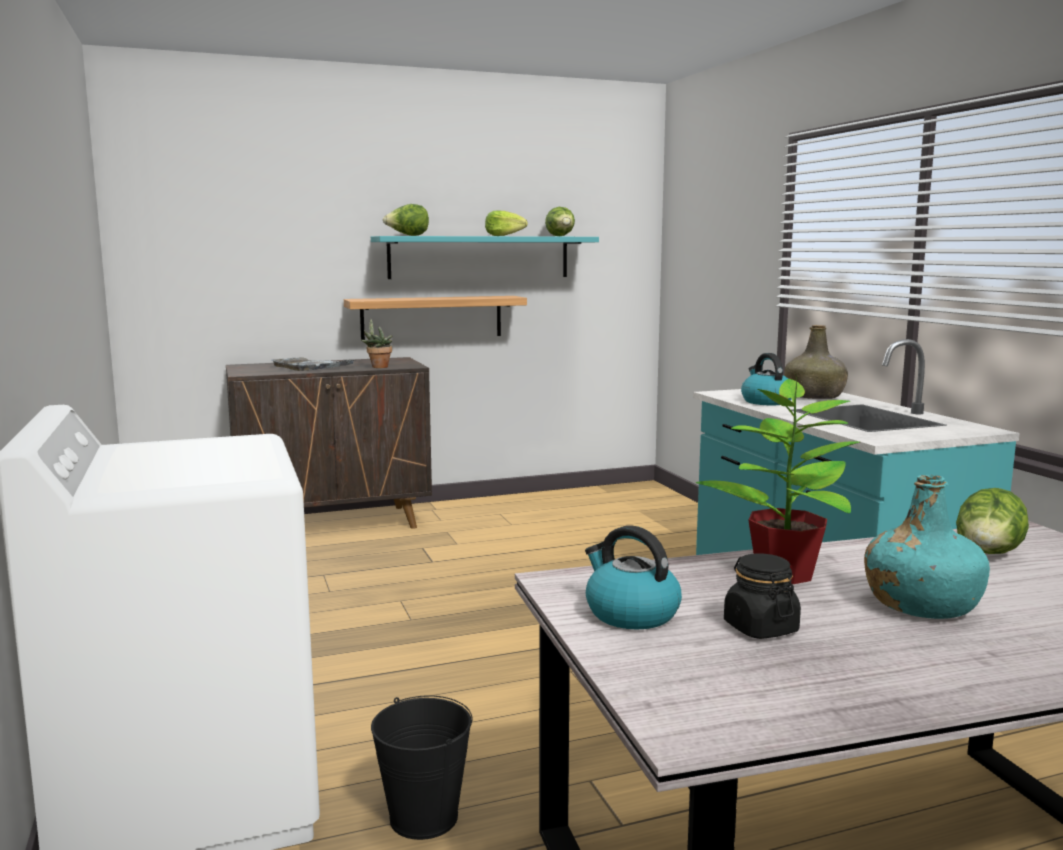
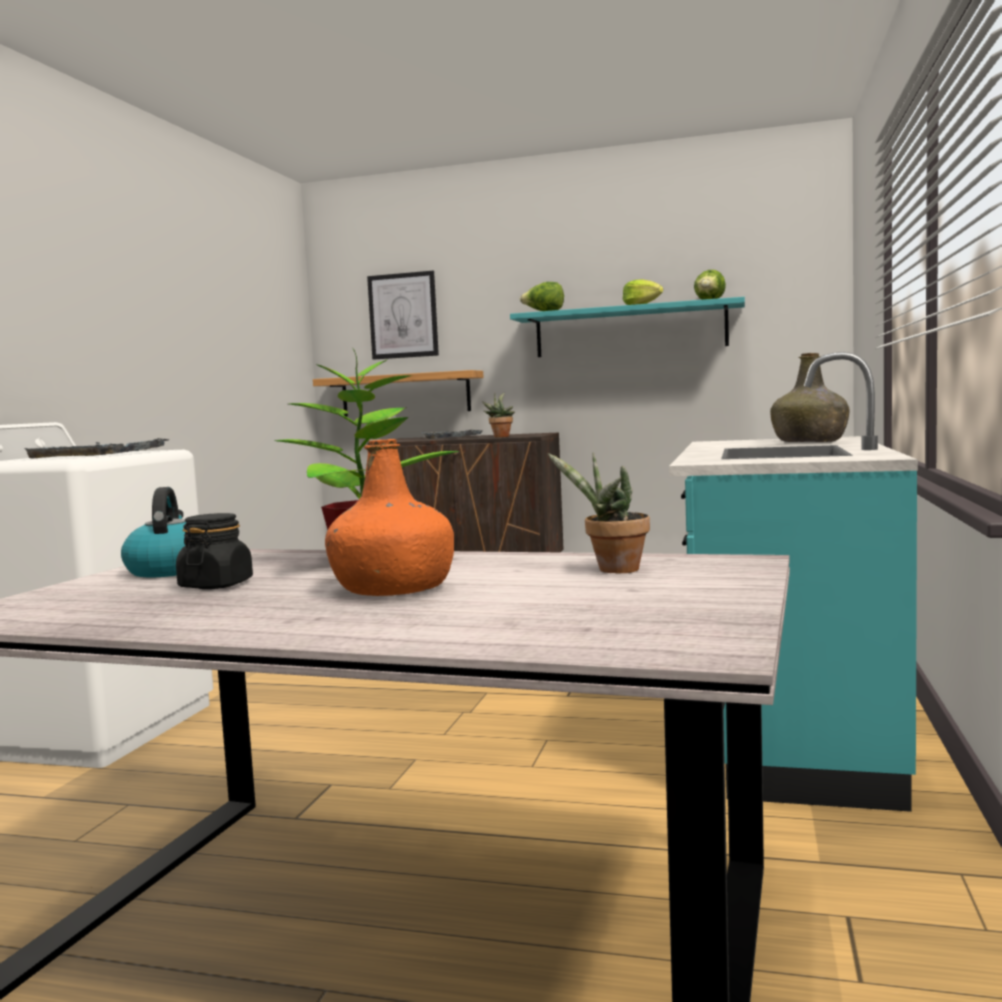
camera: 35 degrees right, 5 degrees down
(204, 454) = (96, 455): none -> grey tray
(230, 224) = (403, 315): none -> picture
(423, 818) = (182, 774): black bucket -> none
(432, 317) = (581, 393): shelf -> shelf (405, 394)
(766, 401) = (730, 445): kettle -> none
(921, 605) = (394, 588): turquoise bottle -> orange bottle
(988, 555) = (612, 570): lettuce -> potted plant

